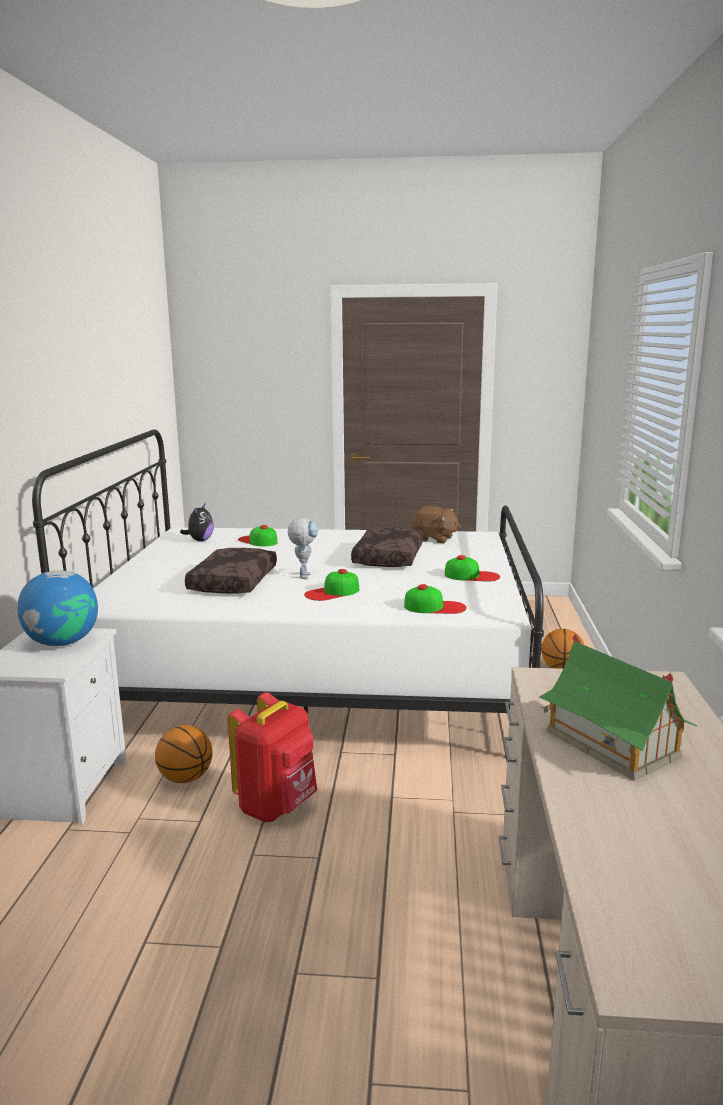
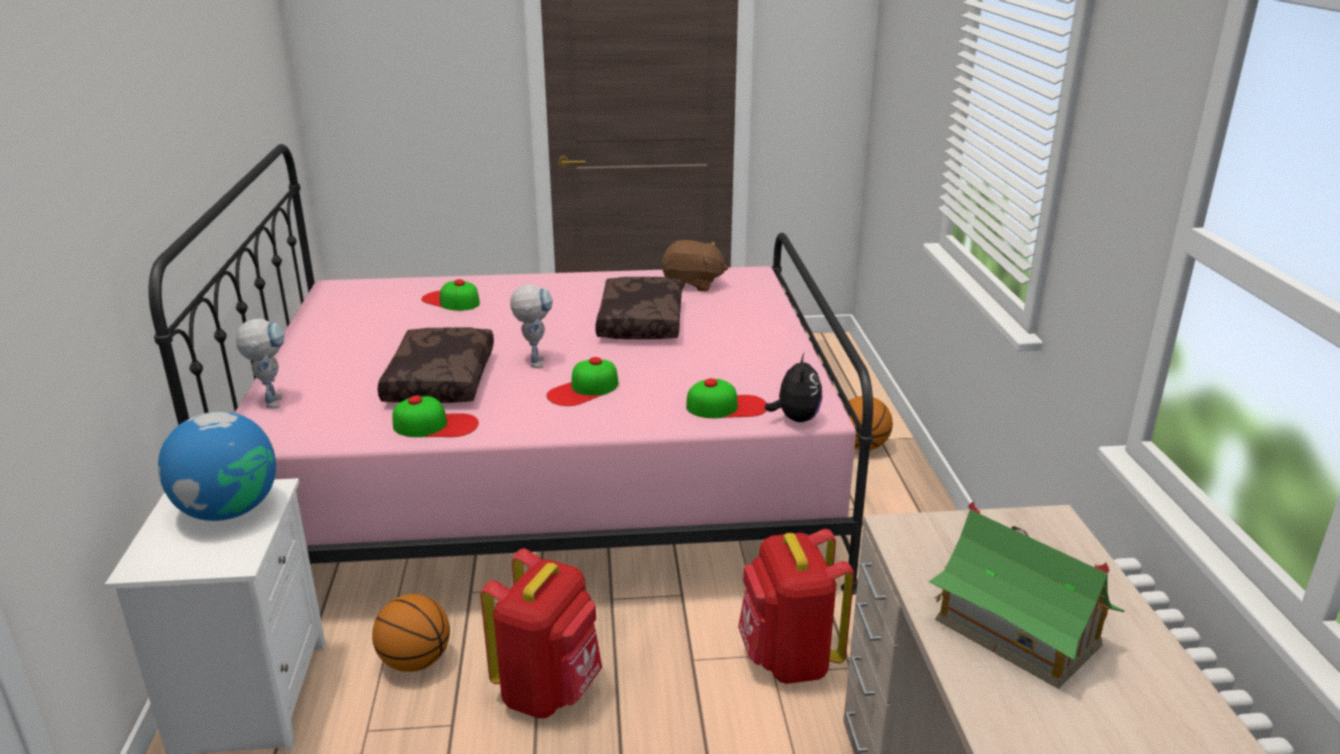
camera: 10 degrees left, 10 degrees up
(115, 586) = (272, 399): none -> toy robot
(200, 540) = (367, 304): plush toy -> plush toy (795, 419)
(317, 676) = (552, 483): white bed -> pink bed
(468, 804) = (788, 660): none -> red backpack
(472, 576) = (759, 347): cap -> cap (436, 425)

